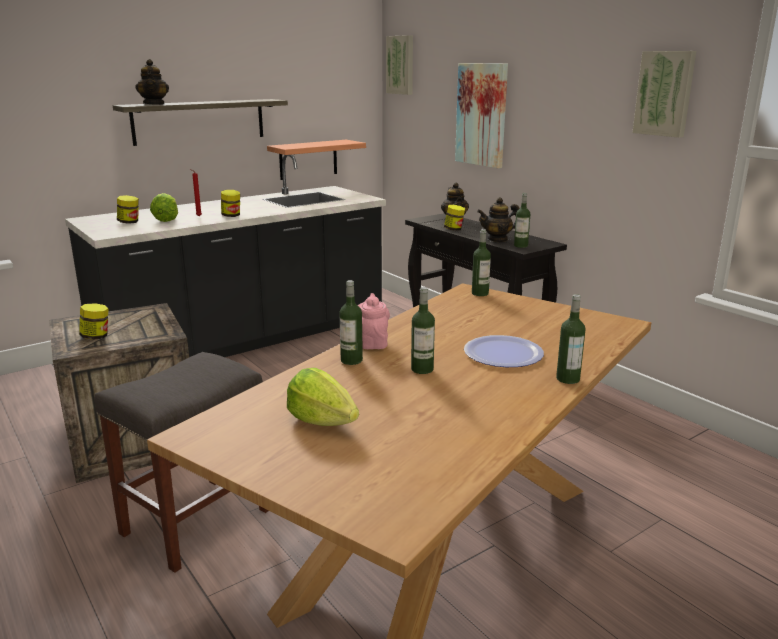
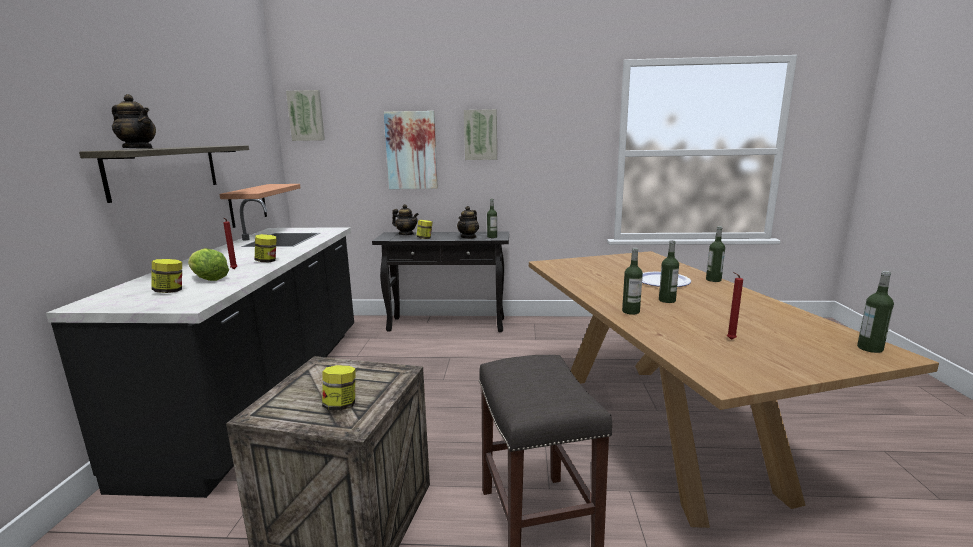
camera: 50 degrees left, 5 degrees down
(322, 421) = (729, 339): lettuce -> red candle
(372, 342) = (605, 300): pink teapot -> none
(480, 293) = (555, 262): bottle -> bottle (870, 348)
(665, 93) = (568, 125): picture -> picture (480, 135)

